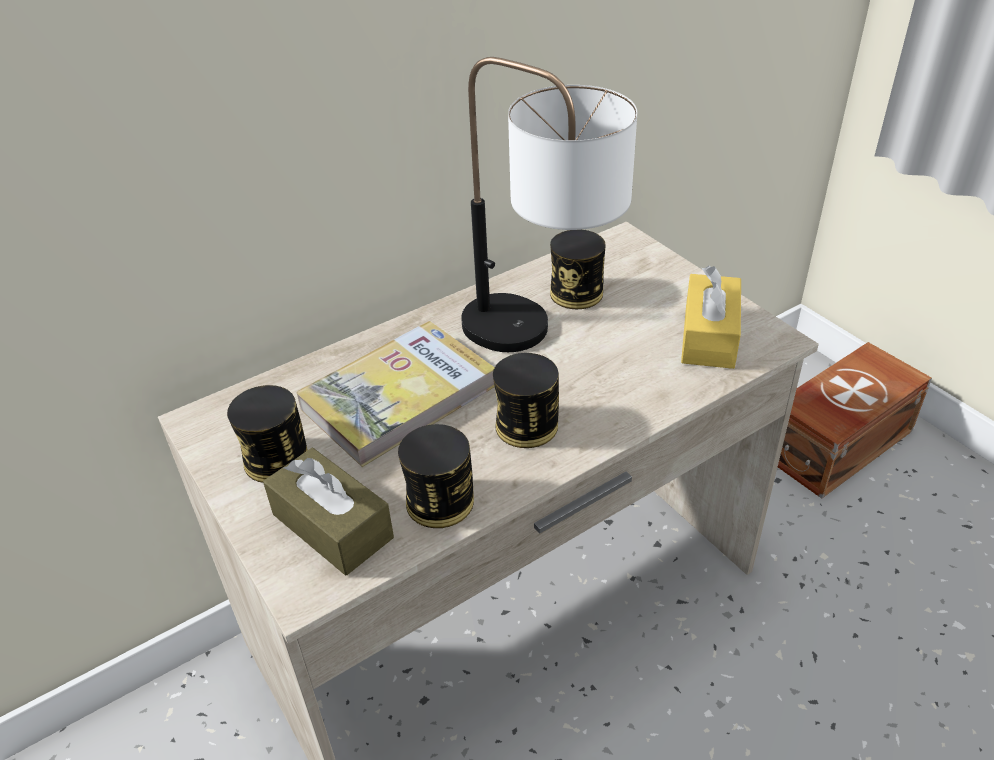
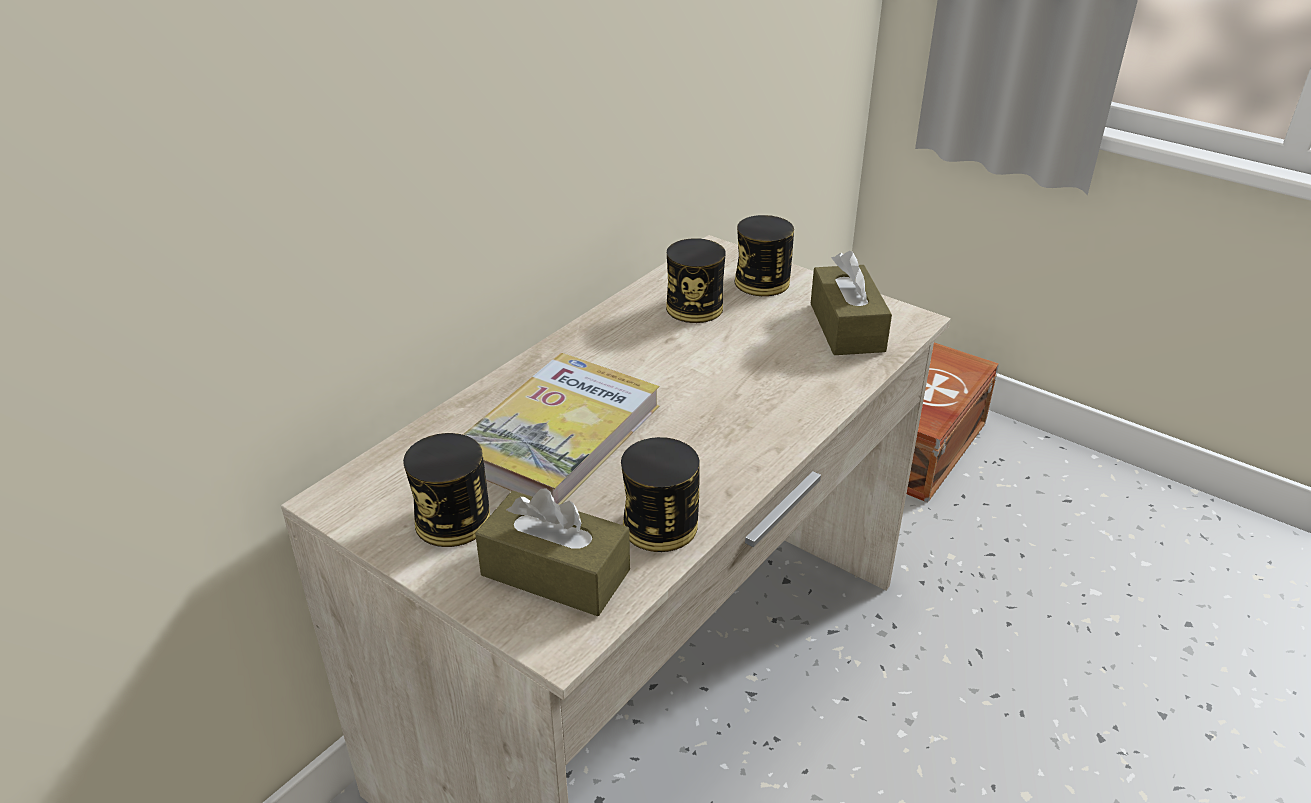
camera: 20 degrees left, 5 degrees down
(526, 425) = (711, 438): can -> can (762, 282)
(540, 342) = (682, 358): table lamp -> none
(709, 336) = (847, 327): yellow tissue box -> brown tissue box

